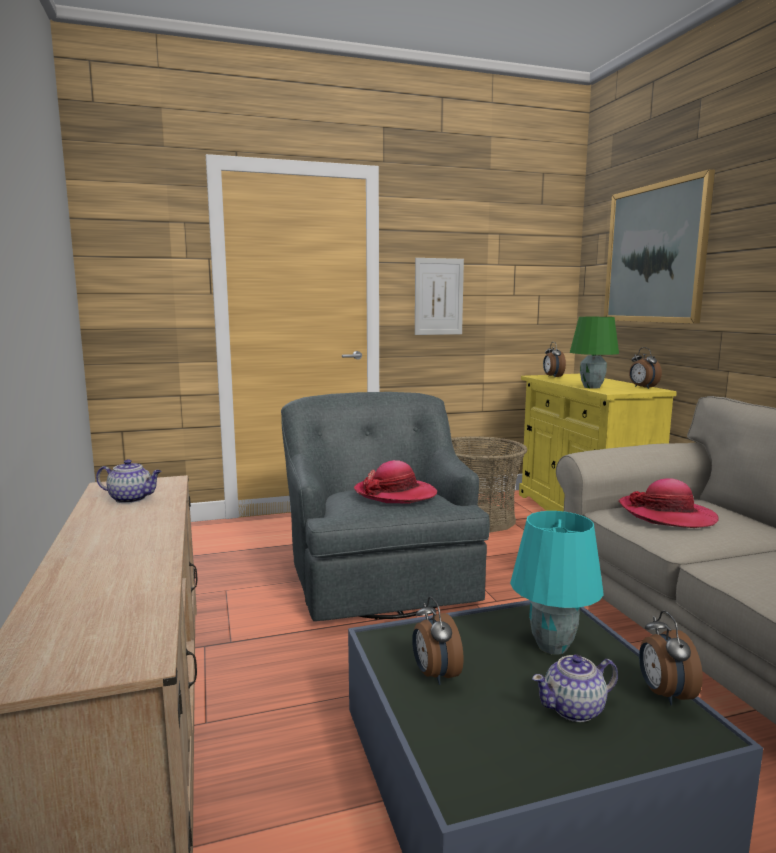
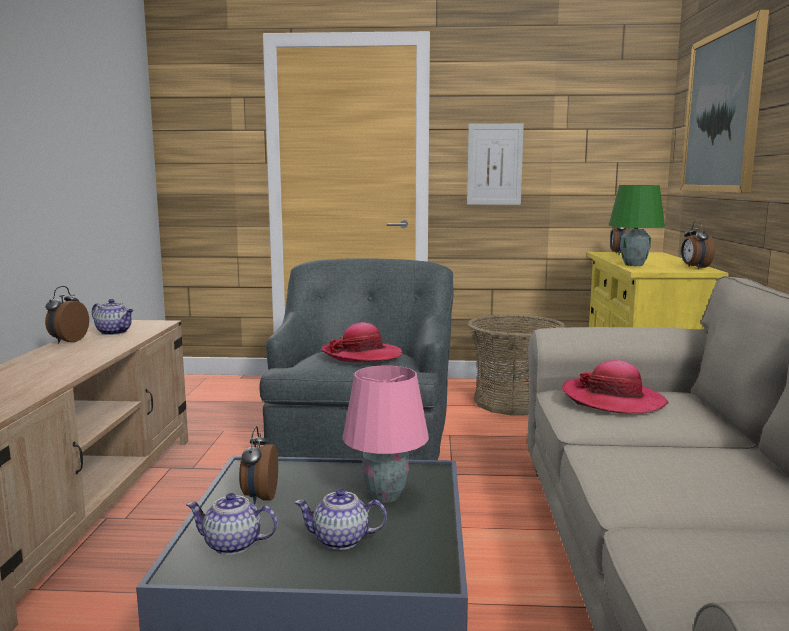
camera: 20 degrees right, 0 degrees up
(477, 743) = (233, 545): none -> teapot
(553, 647) = (386, 496): turquoise table lamp -> pink table lamp
(663, 694) = (433, 545): alarm clock -> alarm clock (67, 341)

